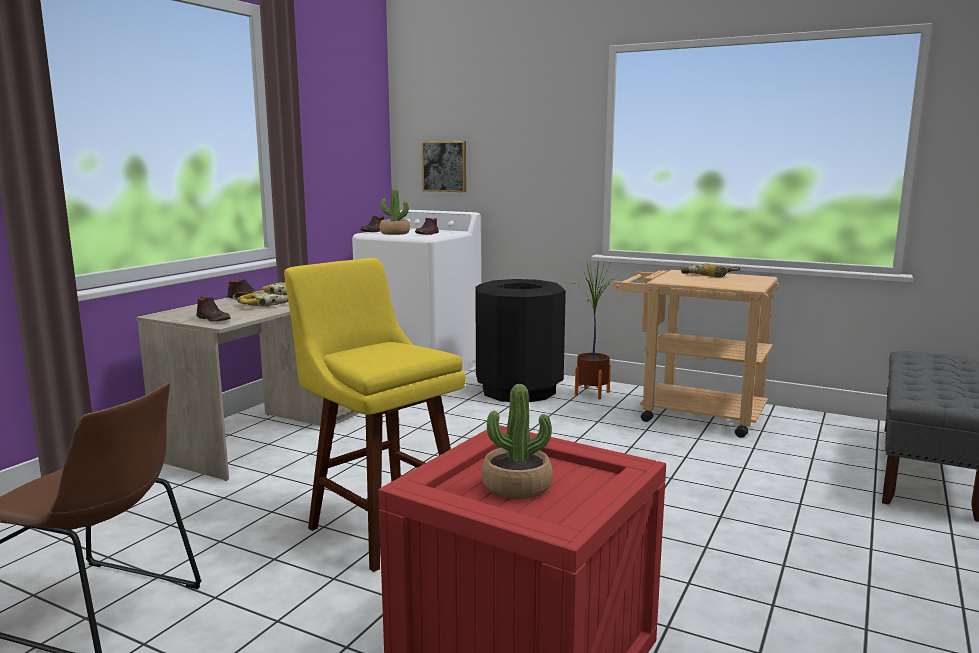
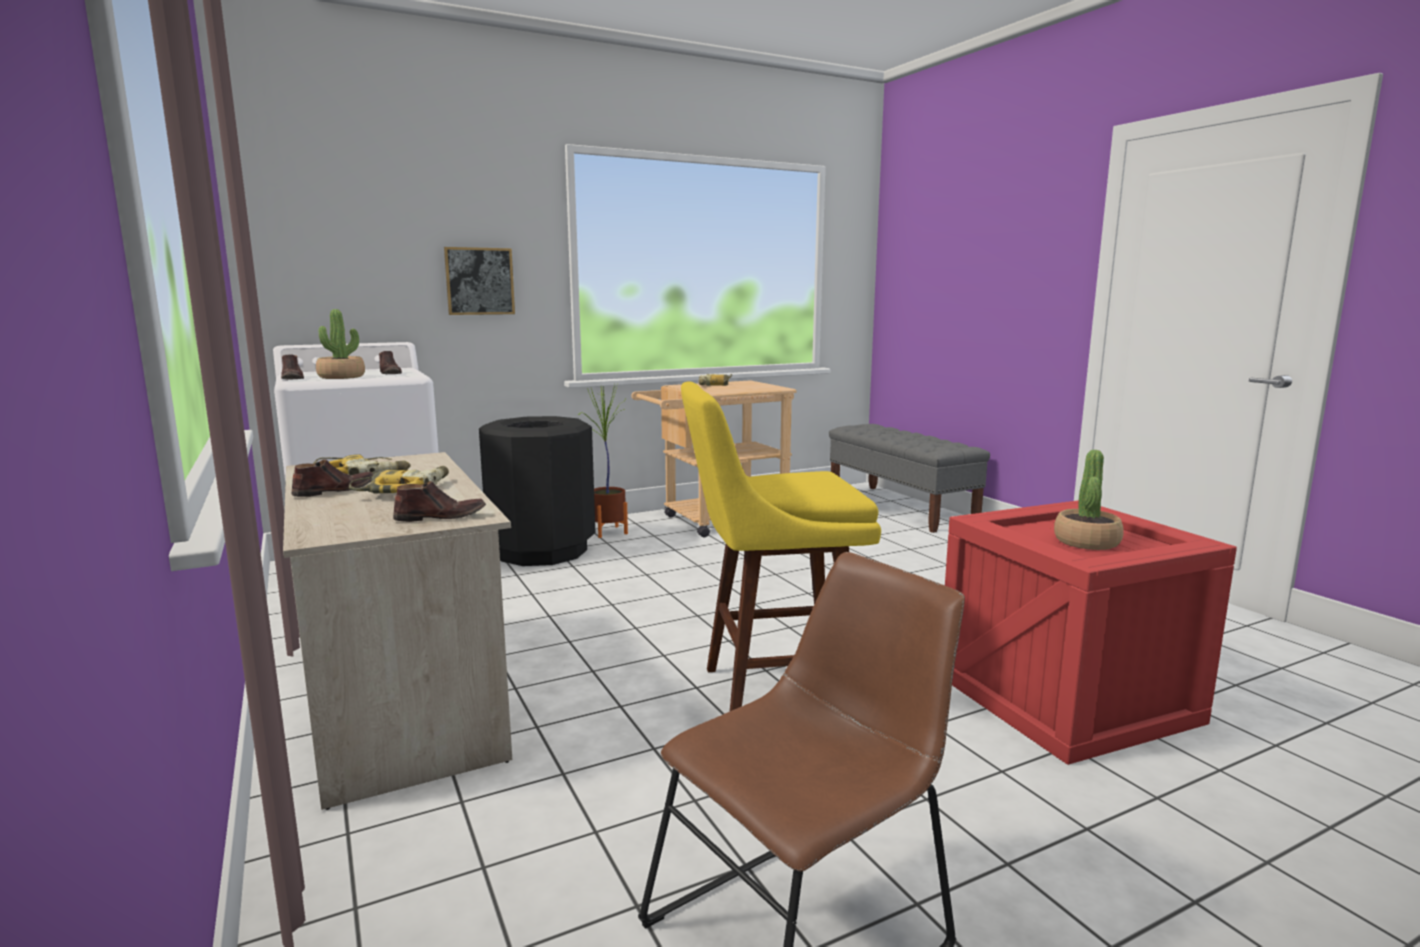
camera: 55 degrees left, 0 degrees up
(444, 166) = (339, 280): picture -> picture (479, 281)

